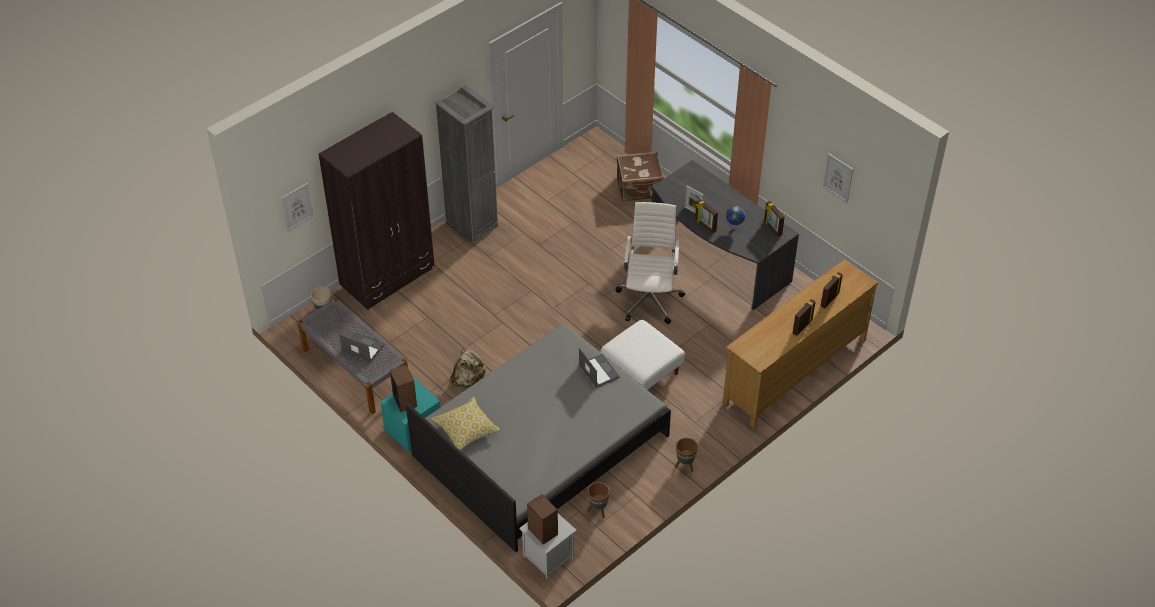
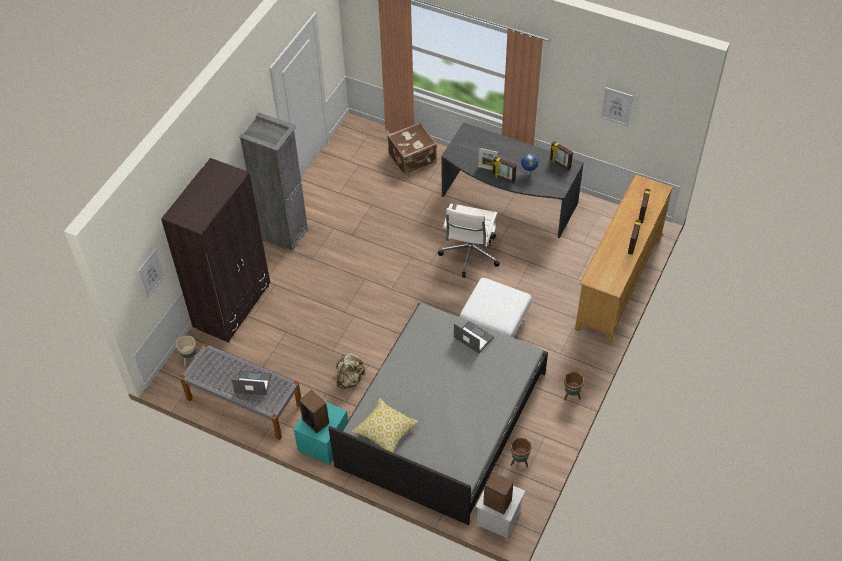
camera: 20 degrees left, 5 degrees up
(650, 299) = (469, 255): white office chair -> white office chair turned 150 degrees counterclockwise

